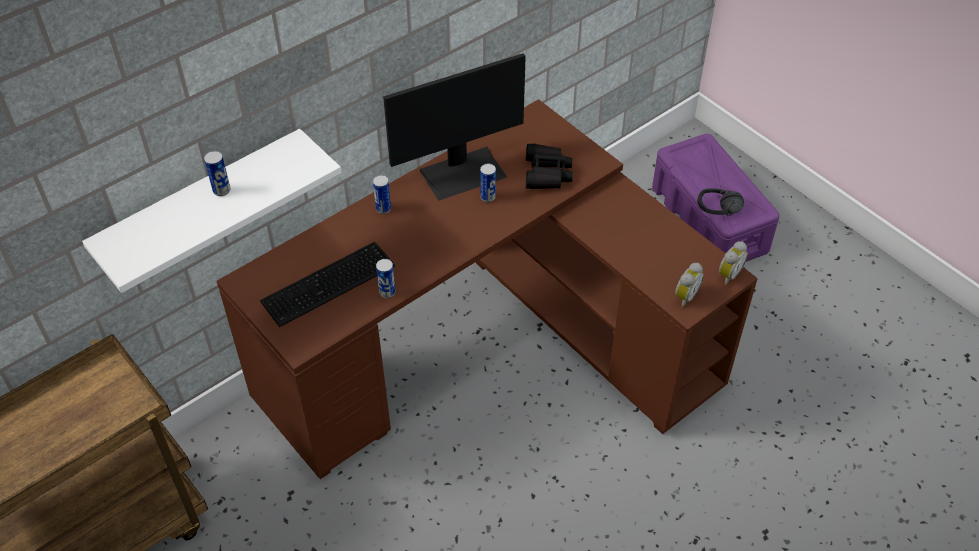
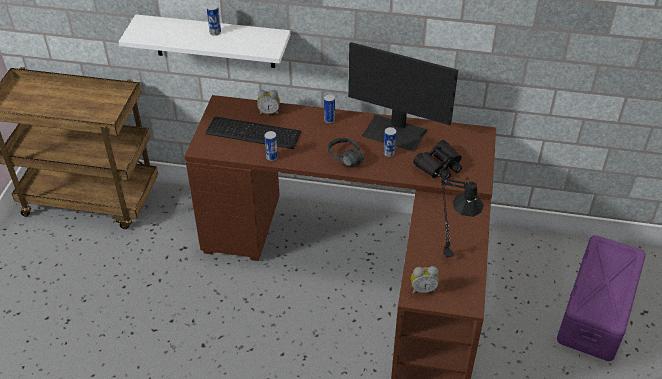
camera: 50 degrees right, 5 degrees down
(649, 248) = (443, 249): none -> black table lamp
(719, 213) = (579, 298): black headphones -> black headphones (341, 160)
(728, 274) = (467, 301): alarm clock -> alarm clock (269, 112)

